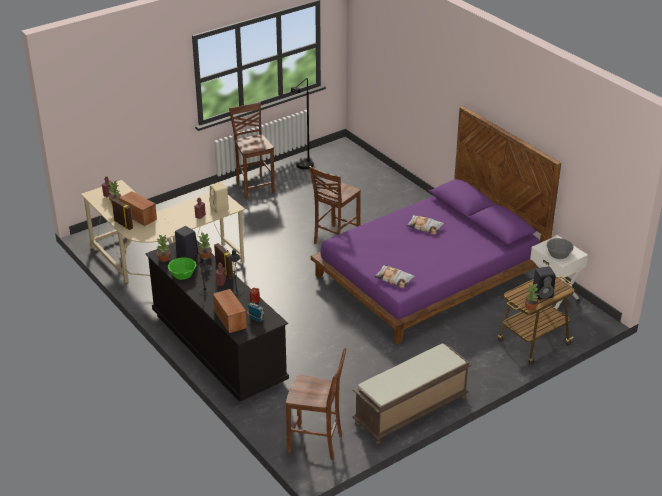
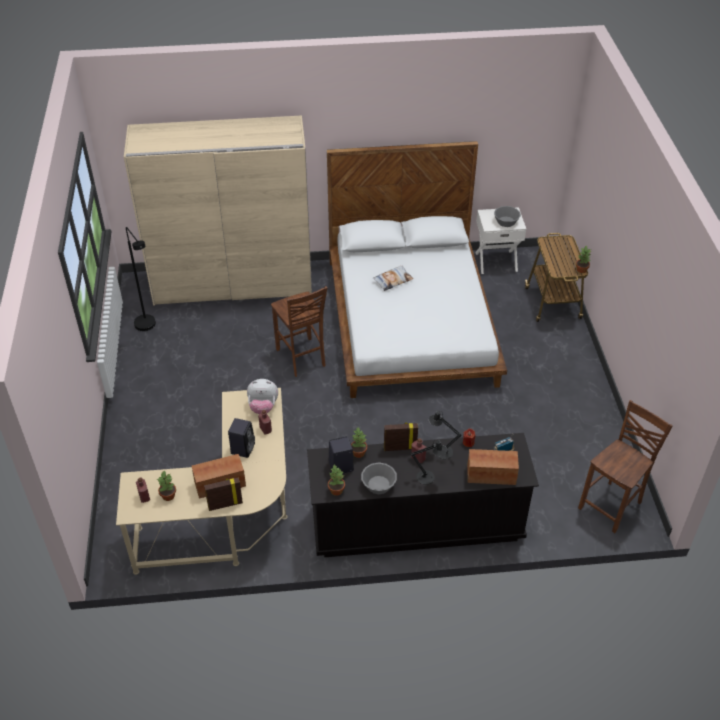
camera: 60 degrees left, 10 degrees up
(182, 274) = (379, 484): green bowl -> grey bowl
(220, 208) = (263, 407): beige speaker -> plush toy
(254, 187) = (147, 379): brown chair -> none
(382, 182) = (233, 284): none -> beige wardrobe
(394, 279) = (461, 336): pillow -> none
(411, 411) = (600, 420): brown bench -> none
(429, 275) = (412, 321): purple bed -> white bed
(543, 294) = (567, 255): black speaker -> black speaker (243, 448)

